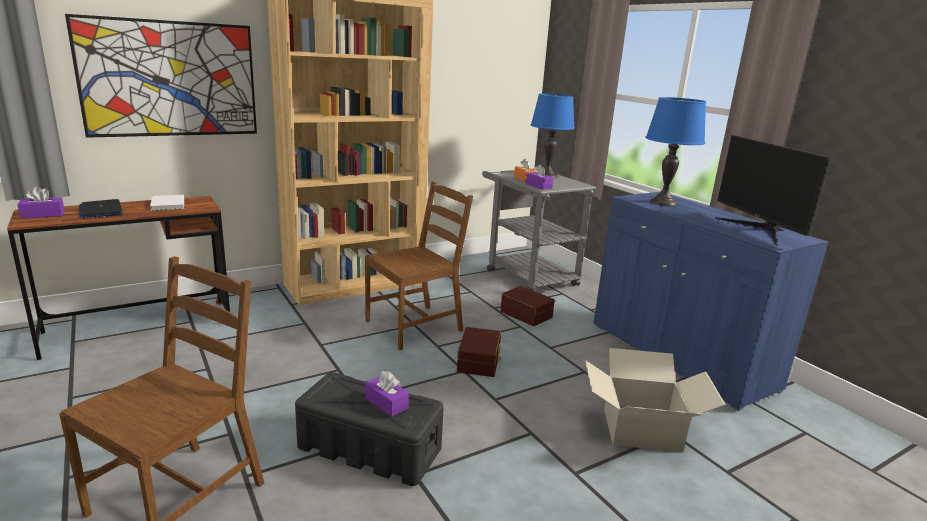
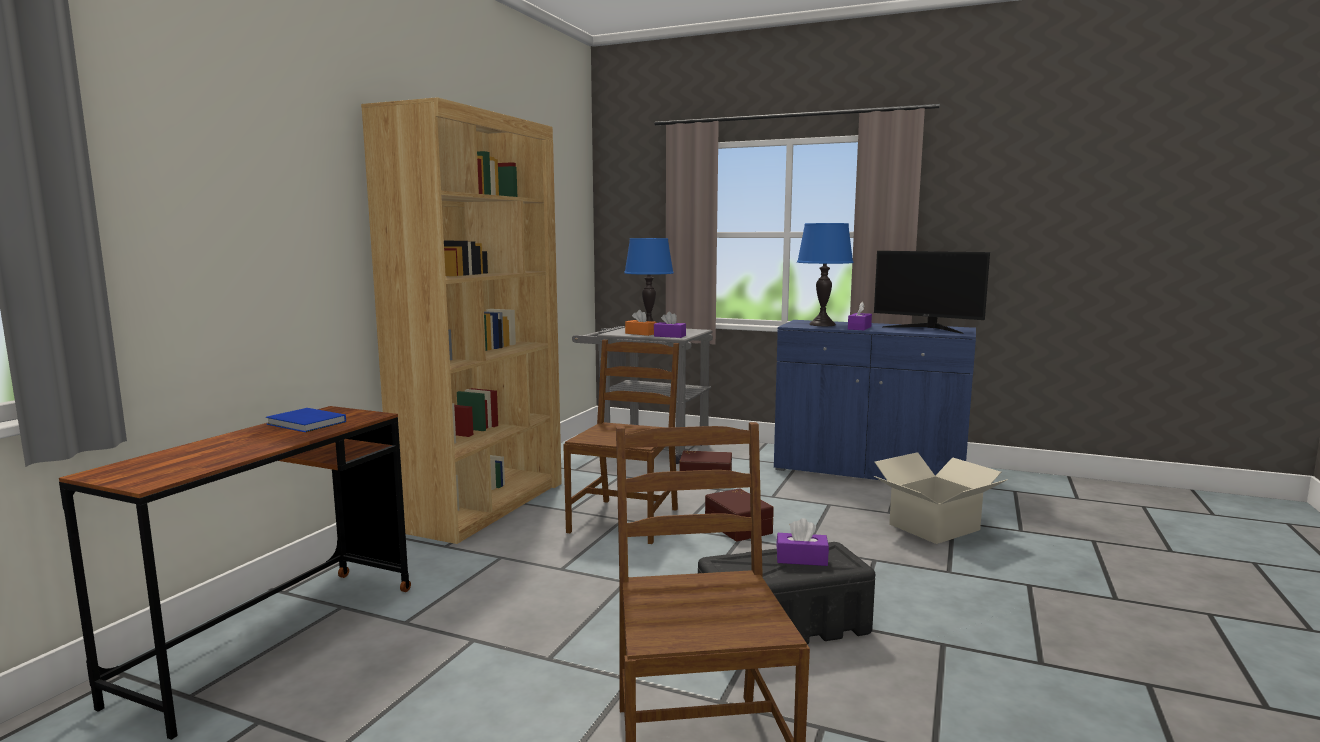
camera: 35 degrees left, 10 degrees down
(43, 215) = (144, 470): purple tissue box -> purple tissue box (859, 328)
(101, 210) = (226, 447): laptop -> none
(167, 205) = (306, 423): white book -> blue book
(170, 79) = (252, 237): picture -> none

